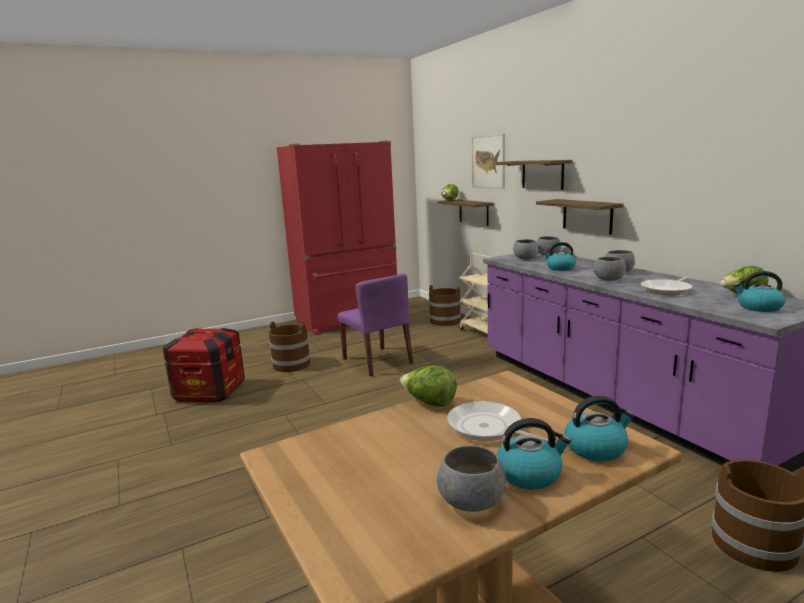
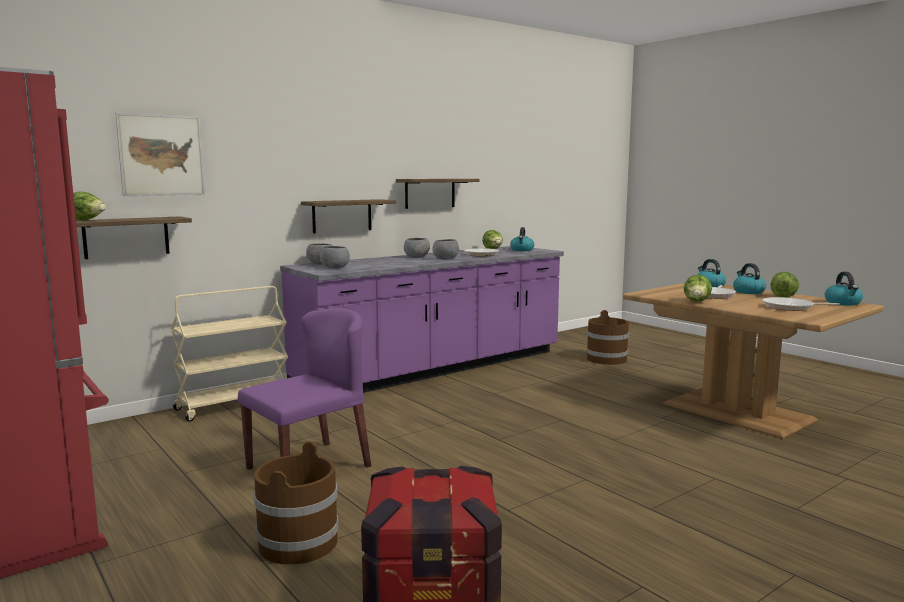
camera: 100 degrees left, 5 degrees down
(361, 469) = (791, 307): none -> frying pan
(445, 321) = (132, 432): brown bucket -> none
(471, 500) = (783, 296): grey bowl -> lettuce
(542, 174) = (276, 173): shelf -> shelf (430, 193)
(560, 268) = (393, 263): kettle -> kettle (843, 303)

